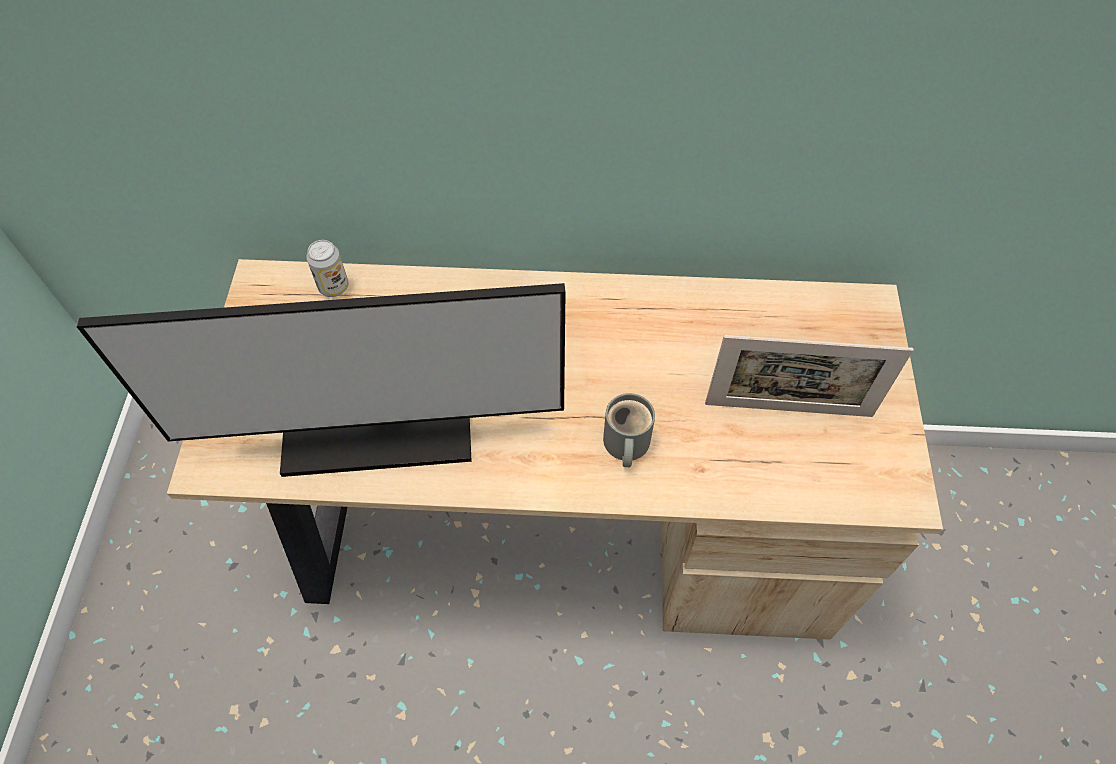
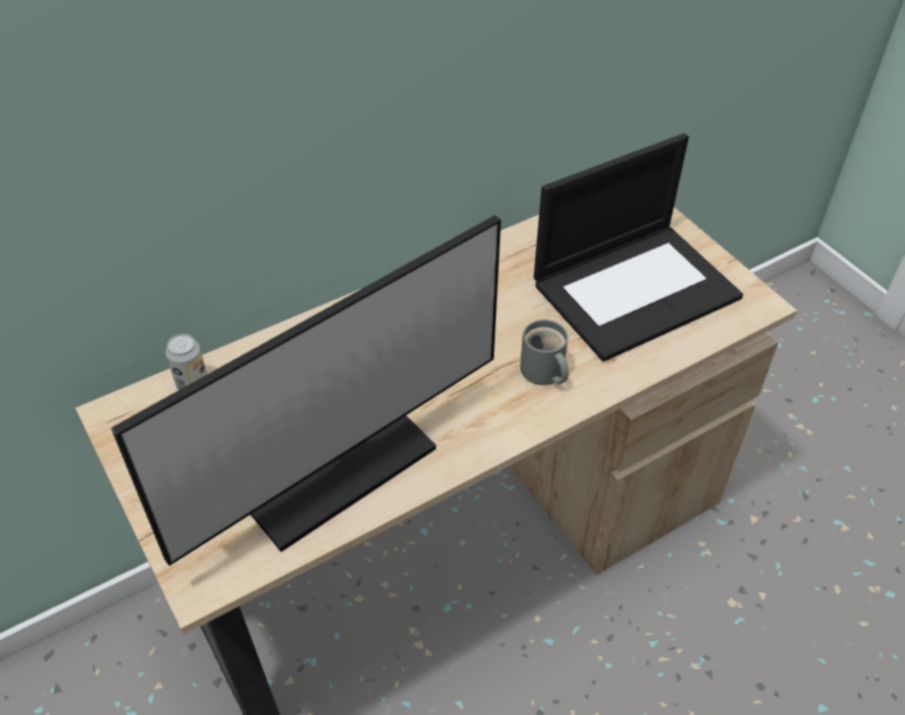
camera: 35 degrees left, 10 degrees down
(788, 409) = (636, 288): picture frame -> laptop

